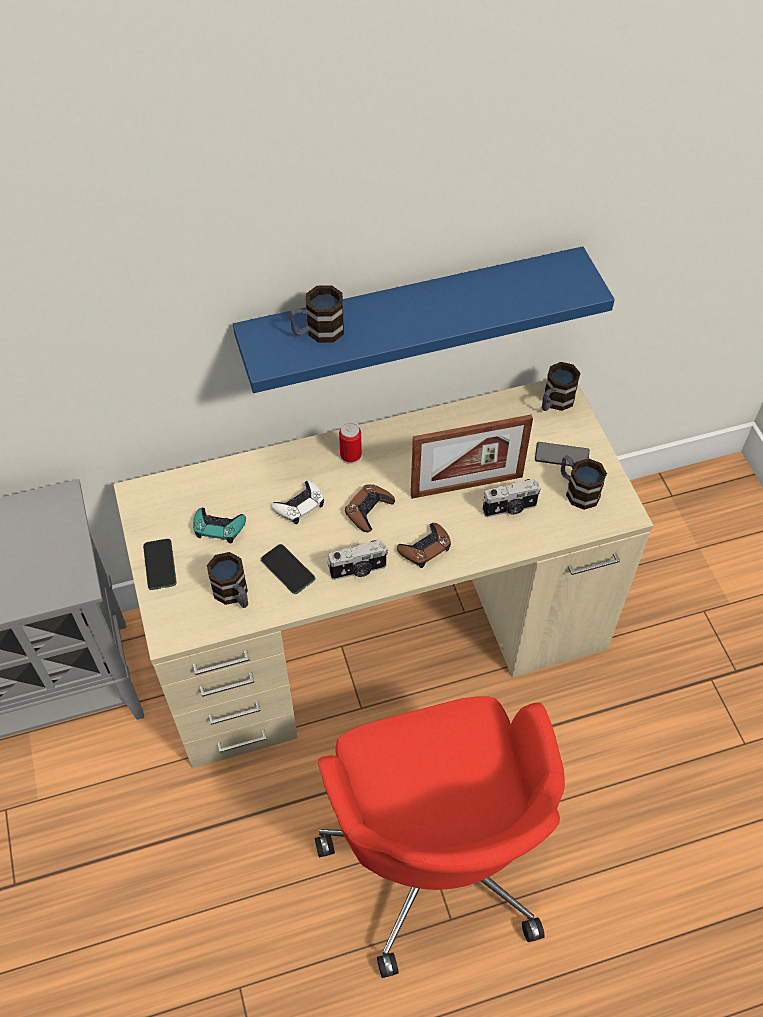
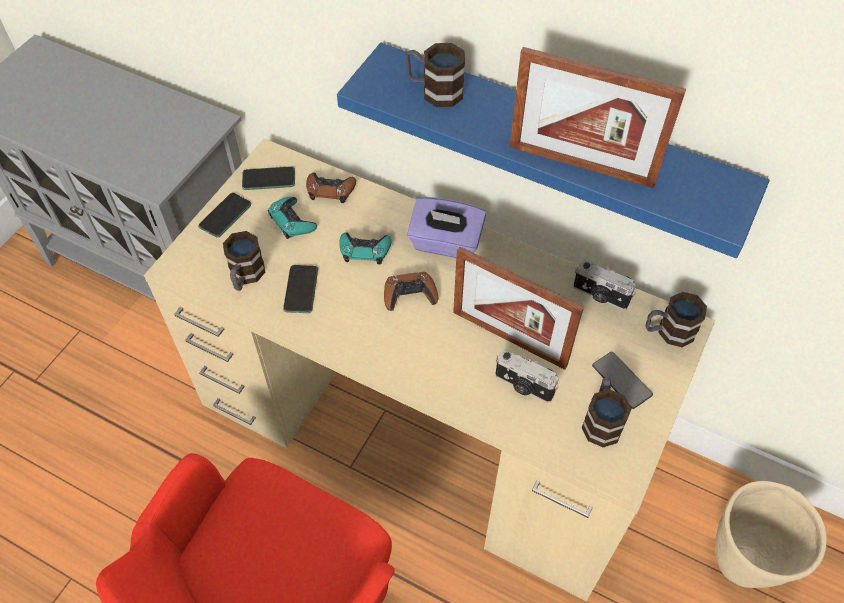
camera: 45 degrees right, 0 degrees up
(159, 511) = (268, 179): none -> phone
(300, 505) = (365, 250): white game controller -> turquoise game controller
(350, 456) = (445, 243): can -> purple tissue box
(358, 570) = (348, 333): camera -> camera (600, 296)
(425, 548) = (417, 359): brown game controller -> brown game controller (330, 190)
(471, 315) = (581, 165): none -> picture frame
(668, 540) = (743, 562): none -> beige planter

